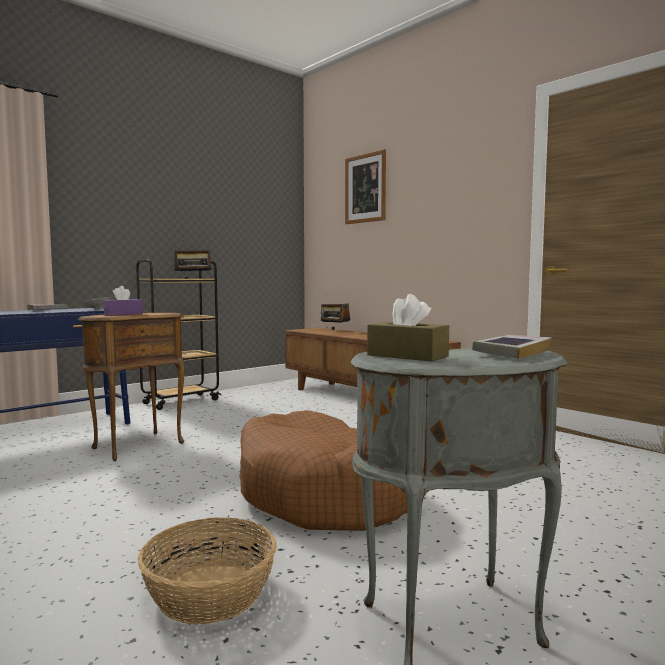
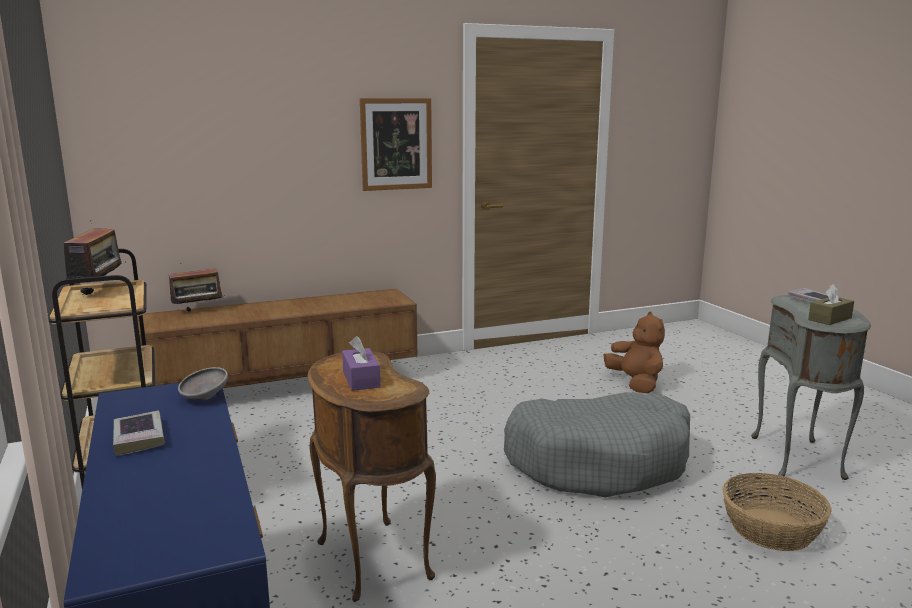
camera: 70 degrees left, 10 degrees up
(324, 494) = (599, 461): brown dog bed -> grey dog bed
(365, 188) = (221, 97): picture -> picture (396, 144)
(572, 498) = (636, 384): none -> brown plush toy

